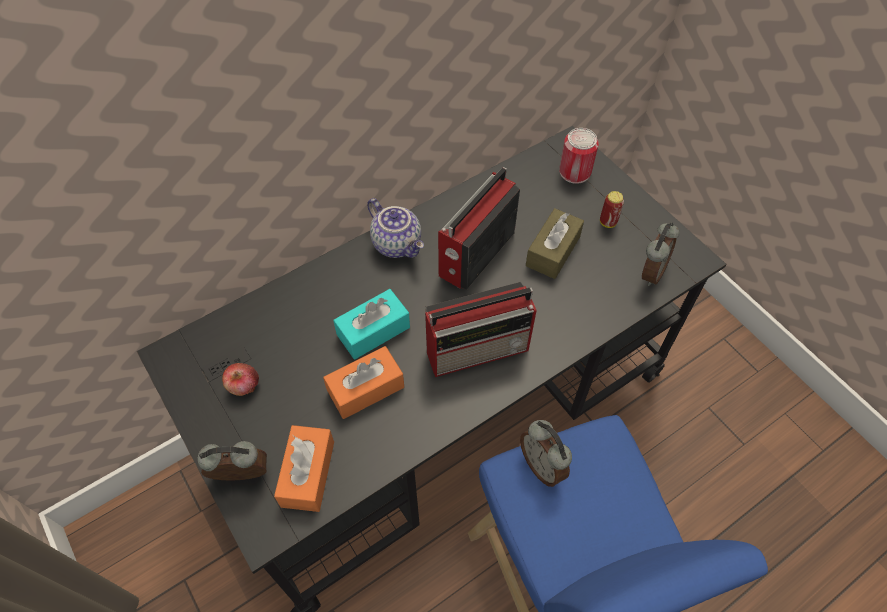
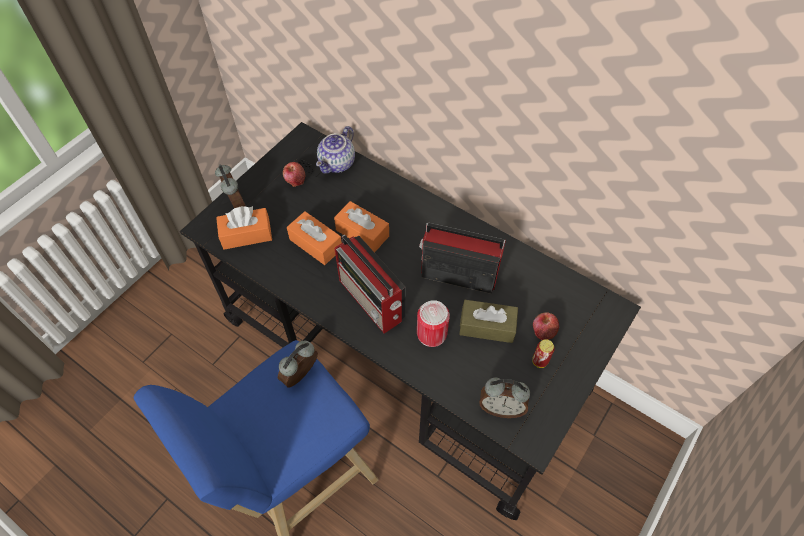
camera: 70 degrees right, 0 degrees up
(373, 331) = (362, 233): turquoise tissue box -> orange tissue box
(398, 244) = (443, 222): teapot -> teapot (337, 164)
(574, 207) = (543, 331): none -> apple
(575, 172) = (584, 322): can -> can (431, 333)

